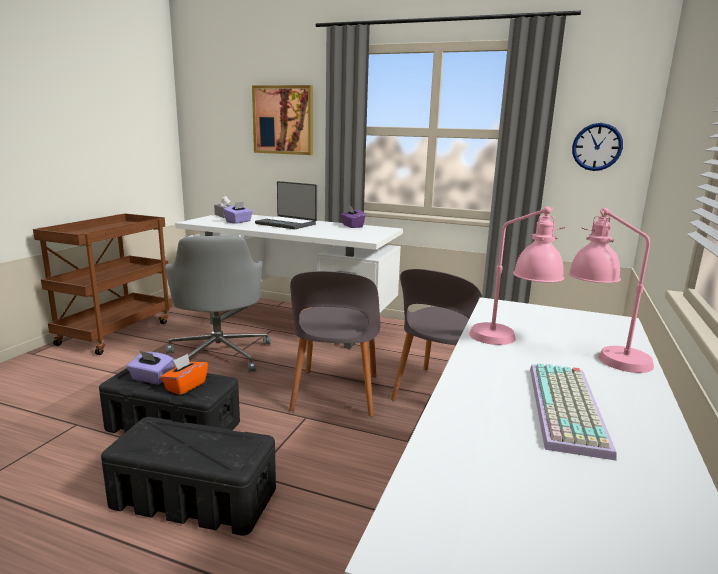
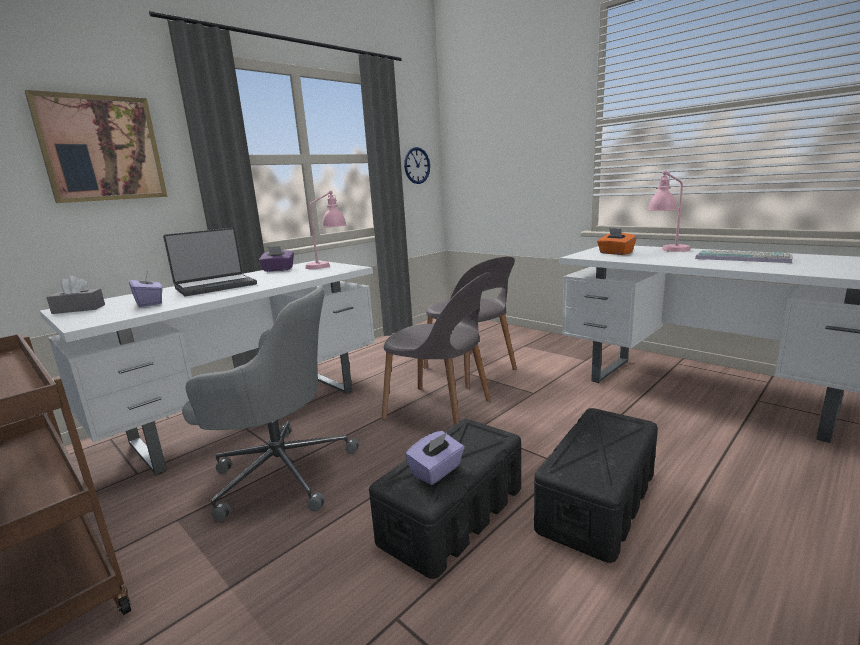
camera: 65 degrees left, 0 degrees up
(185, 386) = (472, 447): orange tissue box -> orange tissue box (615, 253)
(510, 341) = (651, 258): pink table lamp -> pink table lamp (328, 265)

